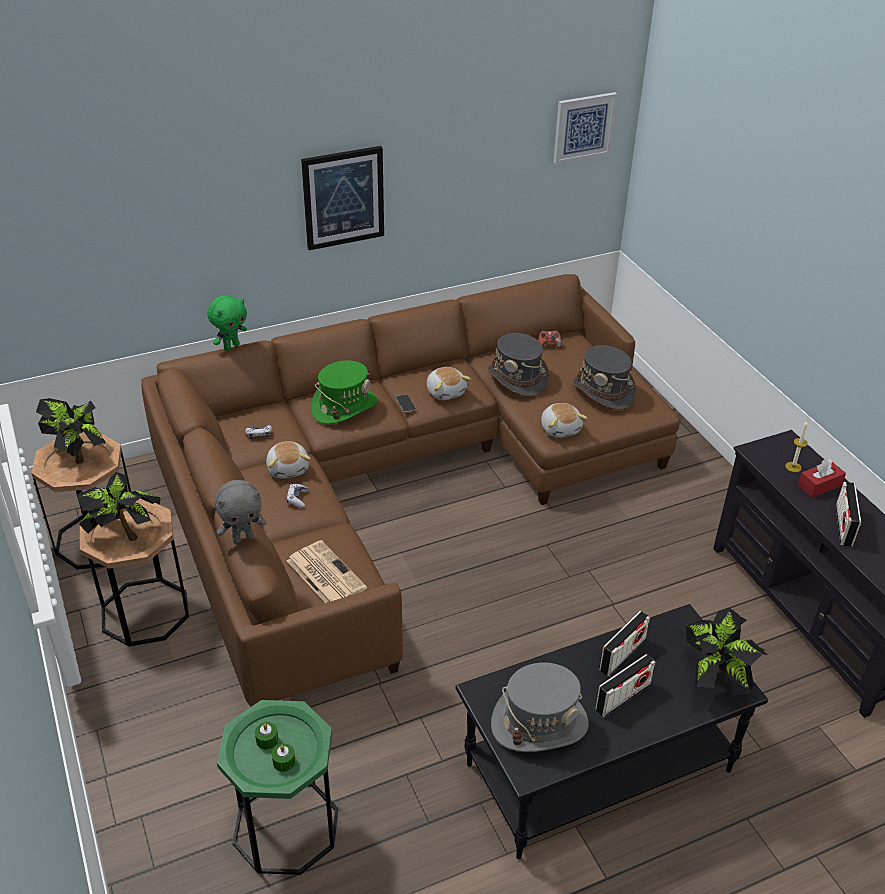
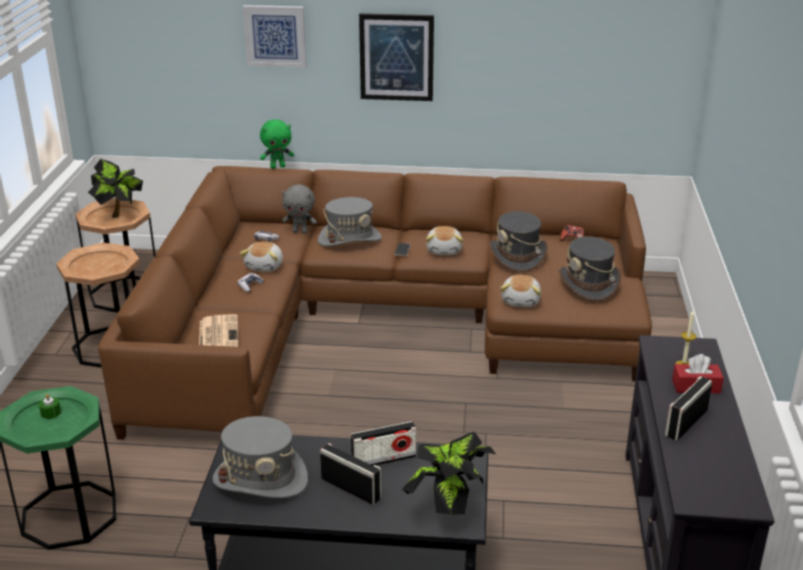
camera: 30 degrees right, 10 degrees down
(124, 534) = (96, 265): potted plant -> none
(243, 538) = (151, 278): grey plush toy -> grey plush toy (300, 232)
(284, 761) = (47, 430): green candle -> none
(344, 407) = (349, 239): green hat -> grey hat
(583, 127) = (647, 36): picture -> picture (275, 36)
(623, 697) = (350, 488): radio -> radio turned 135 degrees counterclockwise

